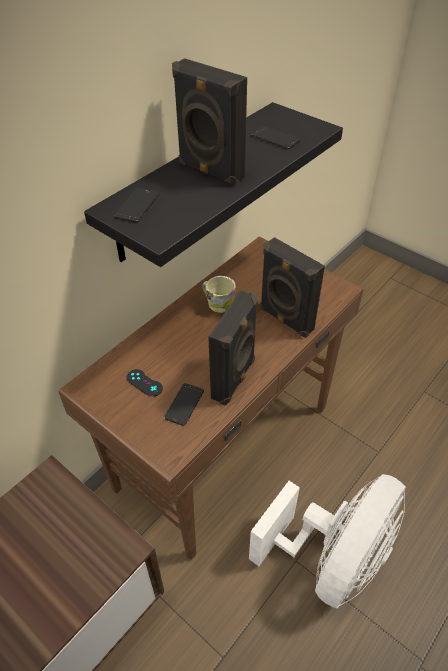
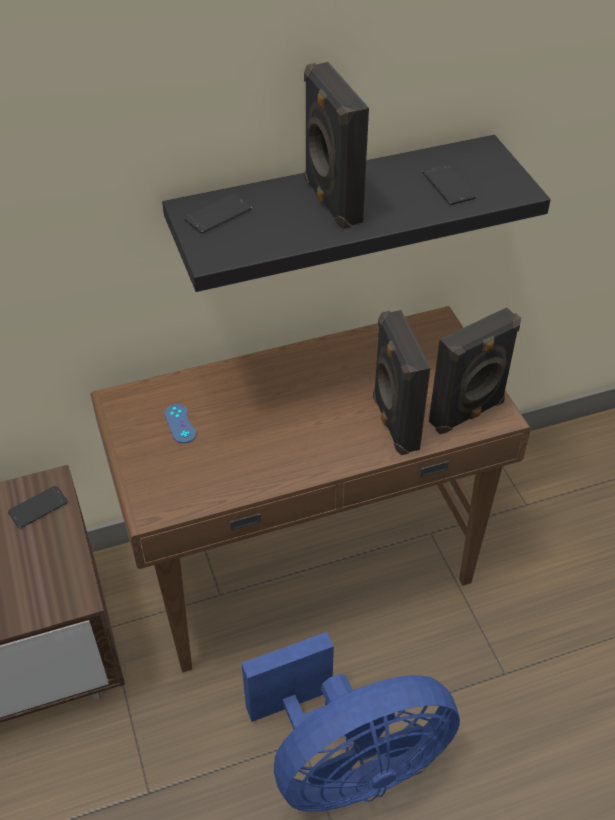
camera: 30 degrees right, 0 degrees up
(144, 383) = (180, 423): black game controller -> blue game controller
(184, 404) = (204, 466): phone -> phone (38, 507)
(217, 302) = (329, 368): mug -> none
(234, 379) = (279, 464): black speaker -> black speaker (468, 413)
(332, 559) = (347, 764): white fan -> blue fan

